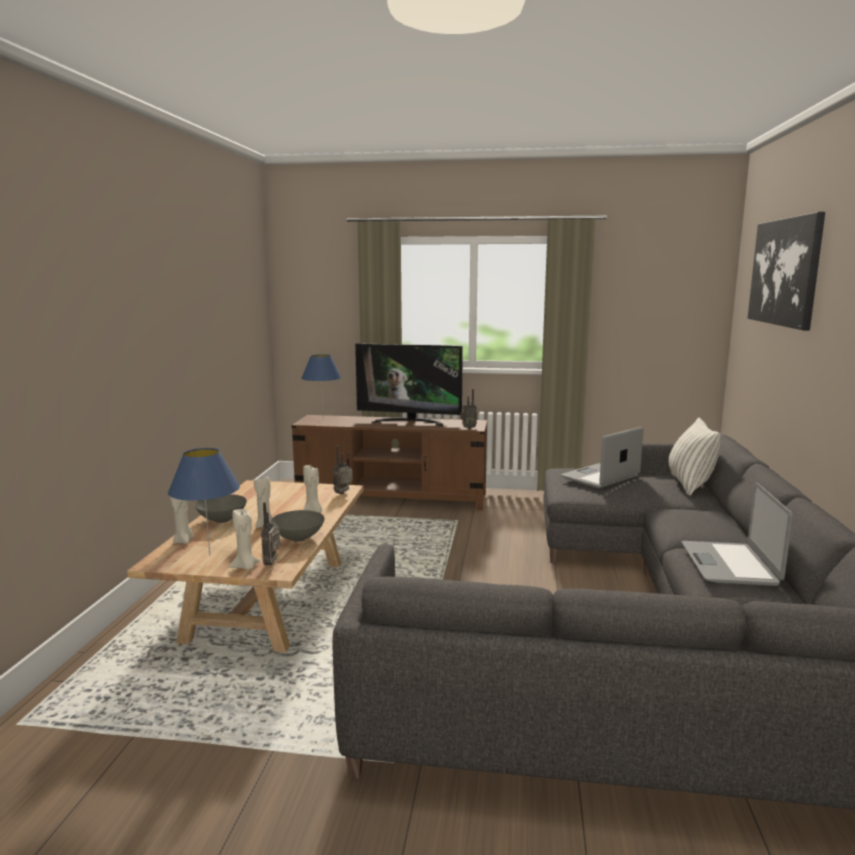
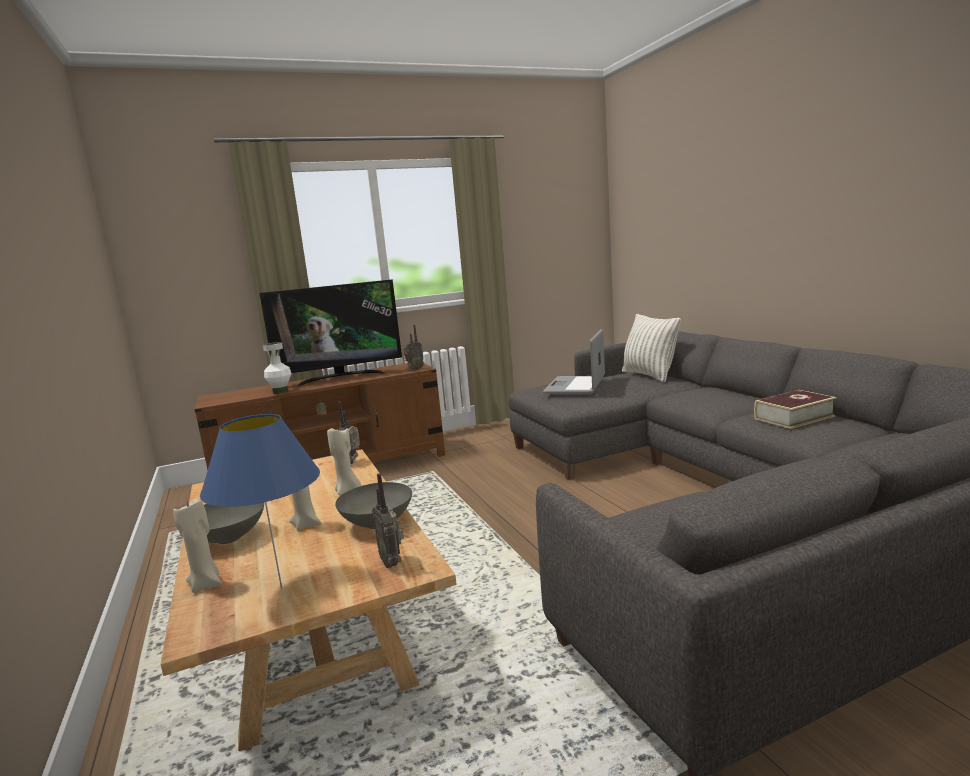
camera: 30 degrees left, 0 degrees up
(245, 567) = (362, 581): beige candle -> none
(322, 418) = (227, 395): blue table lamp -> none
(355, 424) = (280, 392): none -> white vase
(730, 564) = (794, 417): laptop -> book
(784, 272) = (690, 170): picture -> none

